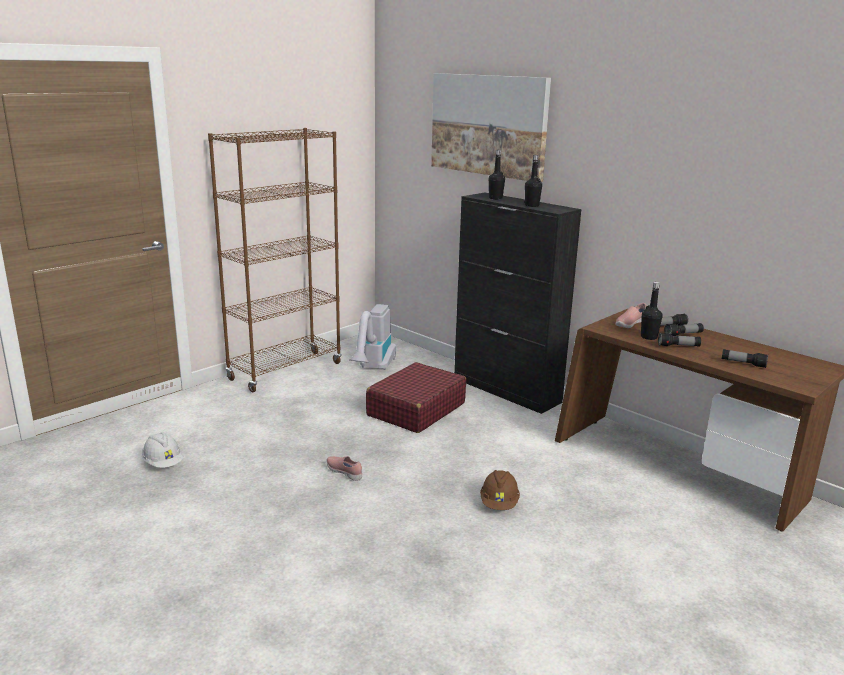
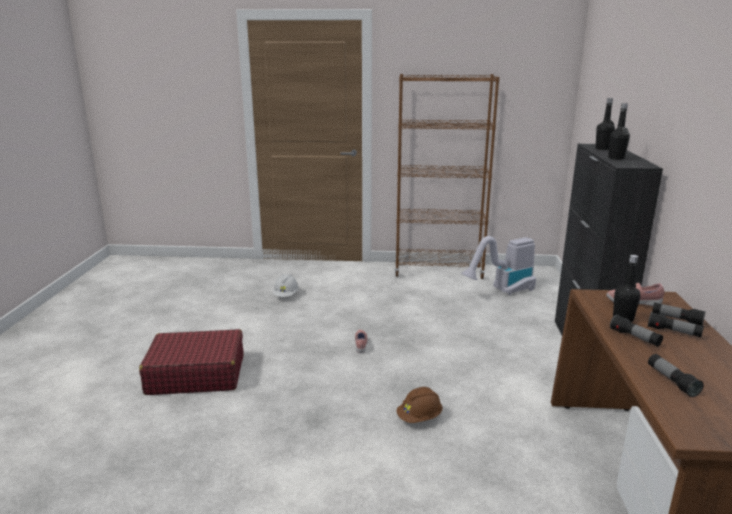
camera: 50 degrees right, 0 degrees up
(416, 409) = (481, 329): red suitcase -> red suitcase (196, 374)
(488, 125) = (628, 74): picture -> none

